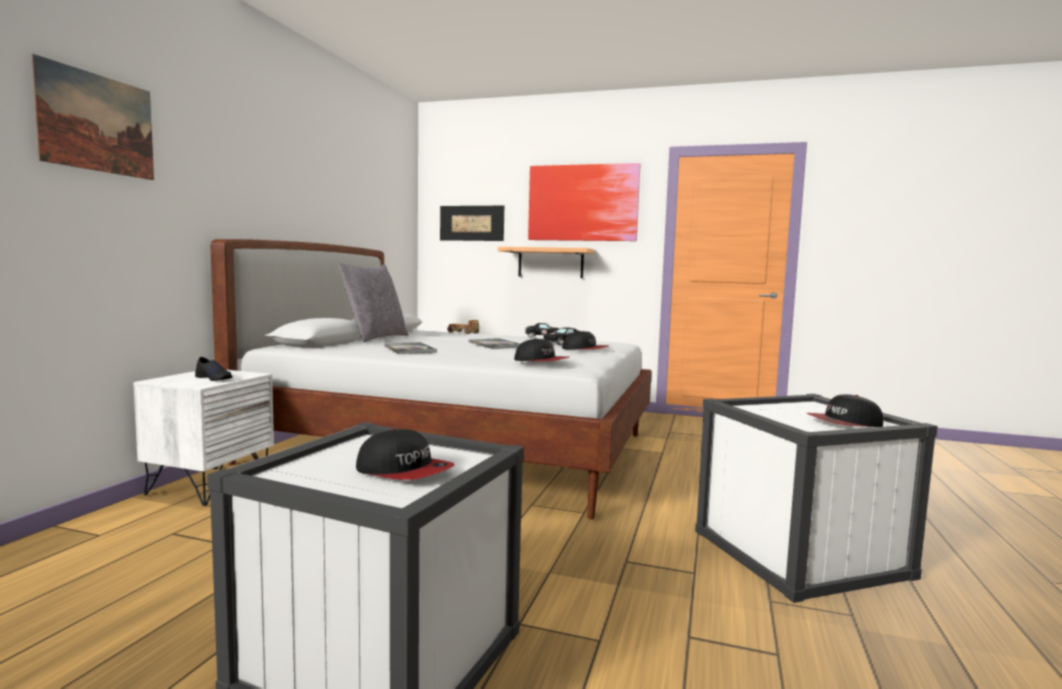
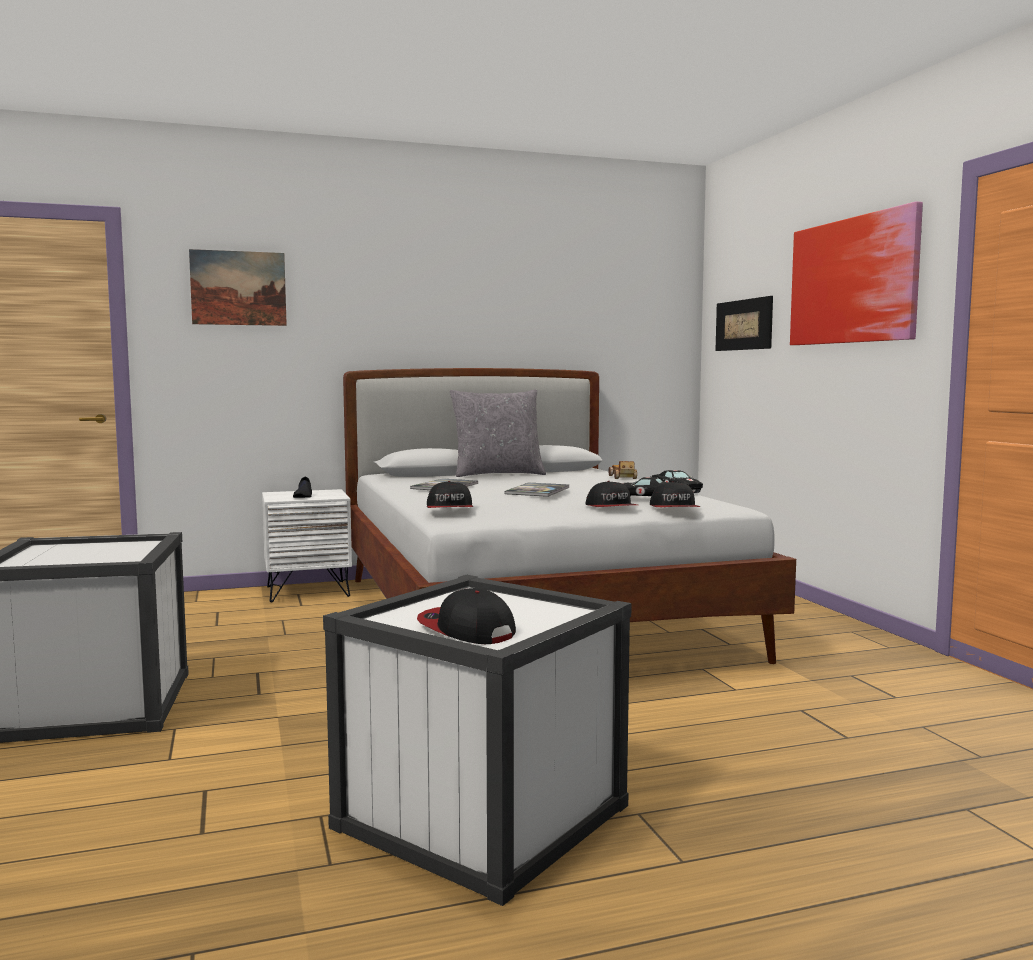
camera: 55 degrees right, 0 degrees up
(404, 471) = (75, 559): cap -> cap (674, 508)
(550, 263) = (816, 380): shelf -> none

